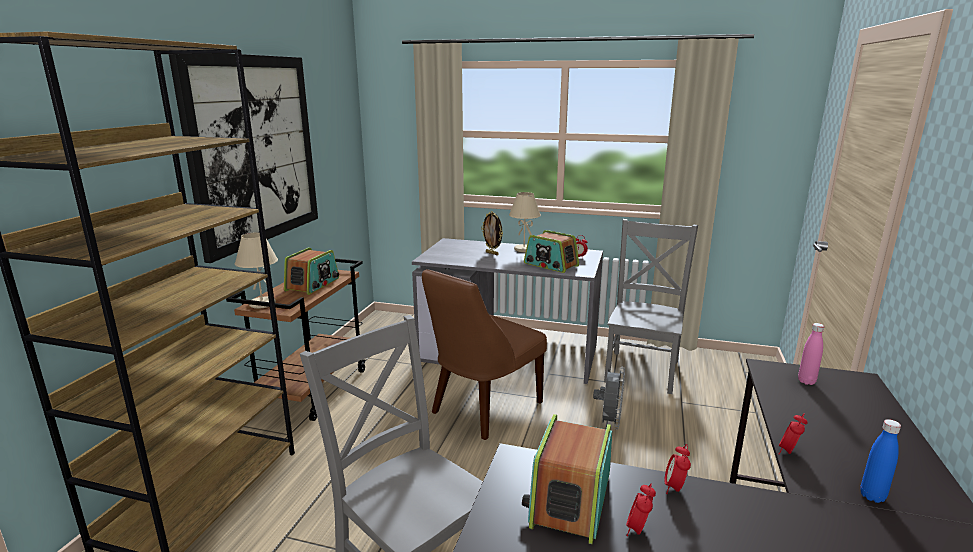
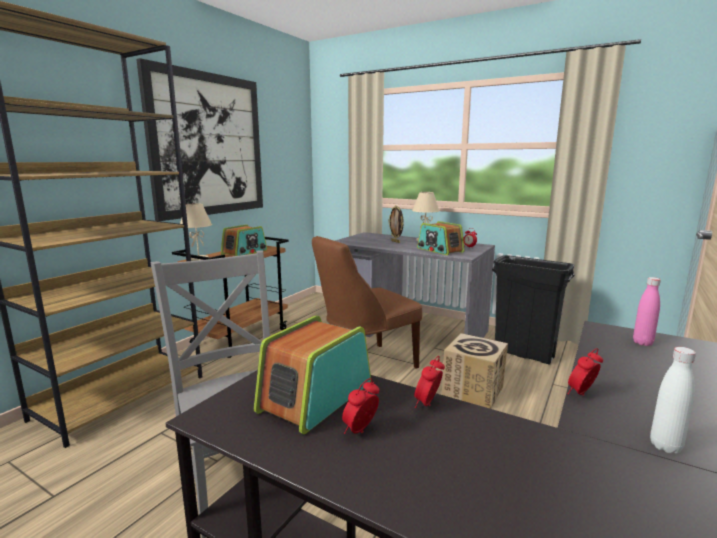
camera: 15 degrees right, 5 degrees down
(609, 422) = (473, 391): grey fan -> cardboard box
(642, 369) = (524, 354): grey chair -> black trash can
(872, 496) = (665, 446): blue bottle -> white bottle

